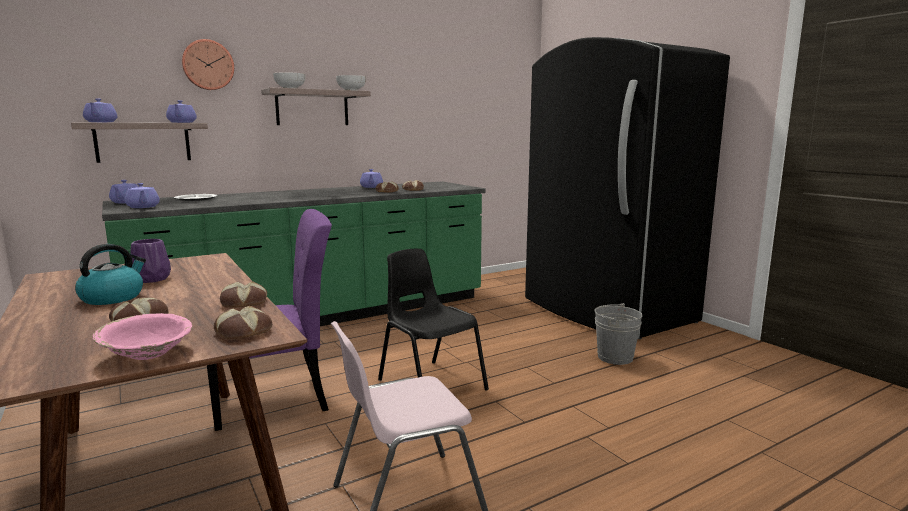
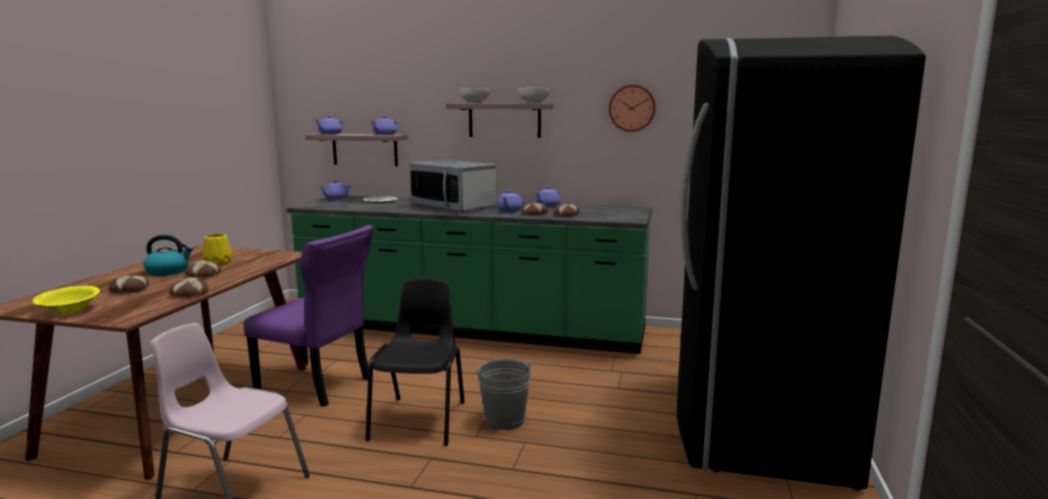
camera: 45 degrees right, 0 degrees up
(143, 207) = (325, 204): purple teapot -> purple teapot (509, 210)
(147, 353) = (69, 310): pink bowl -> yellow bowl
(150, 279) = (217, 263): purple vase -> yellow vase
(208, 65) = (414, 83): wall clock -> wall clock (632, 108)
(244, 332) = (126, 313): bread -> bread (203, 275)
(296, 195) = (453, 206): none -> microwave
(615, 357) = (634, 476): grey bucket -> grey bucket (505, 420)

